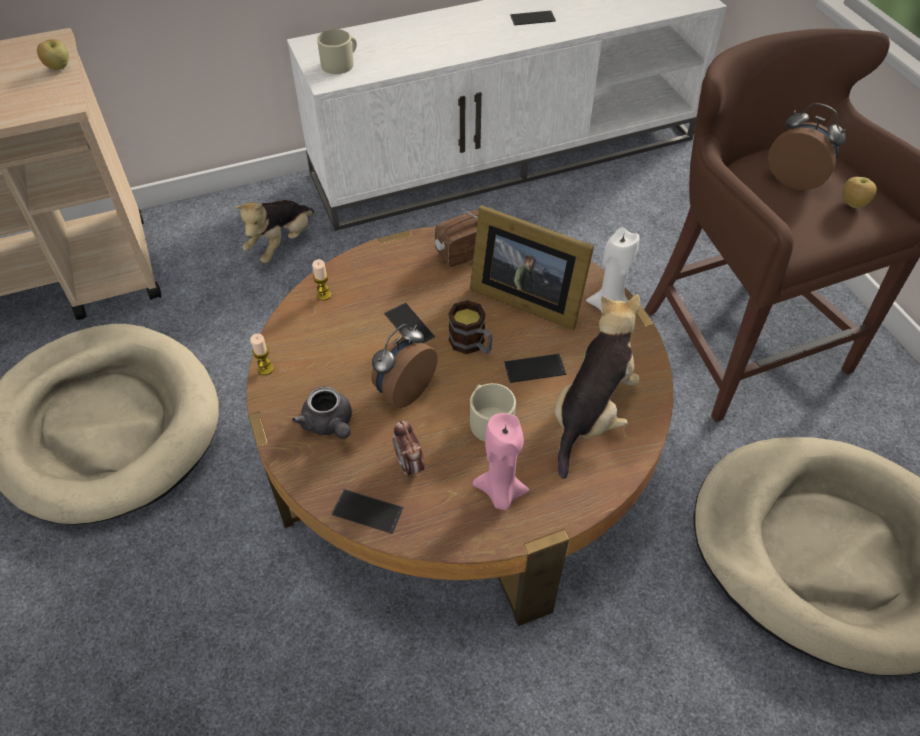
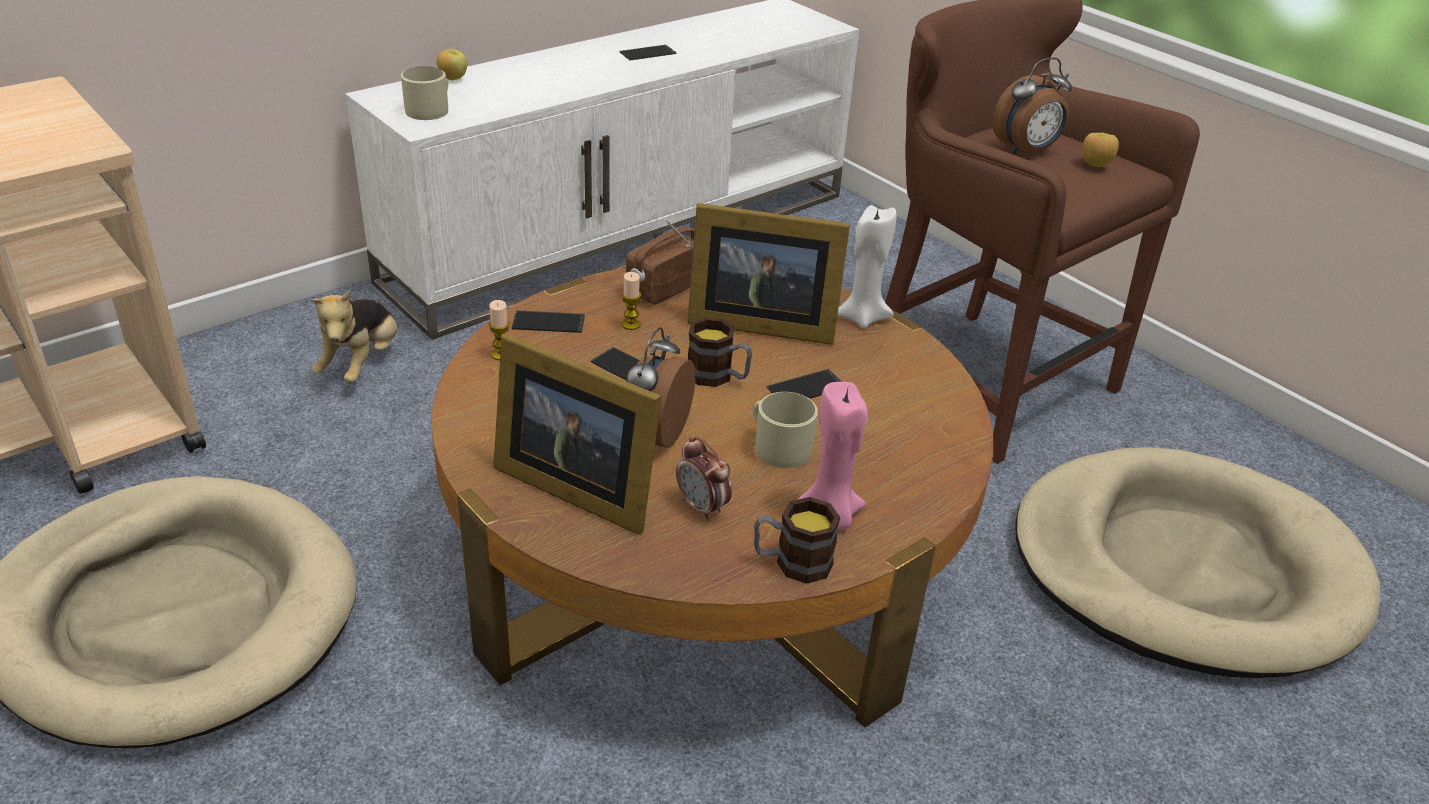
camera: 20 degrees left, 15 degrees down
(59, 67) = (67, 114): apple -> apple (453, 79)
(265, 369) = (458, 441): candle -> candle (631, 324)
(329, 424) = (575, 484): grey teapot -> picture frame
(367, 511) = (672, 565): phone -> phone (548, 322)
(453, 529) = (792, 562): none -> mug
(591, 413) = (896, 420): plush toy -> none
(795, 179) = (1026, 151): alarm clock -> alarm clock turned 135 degrees clockwise

